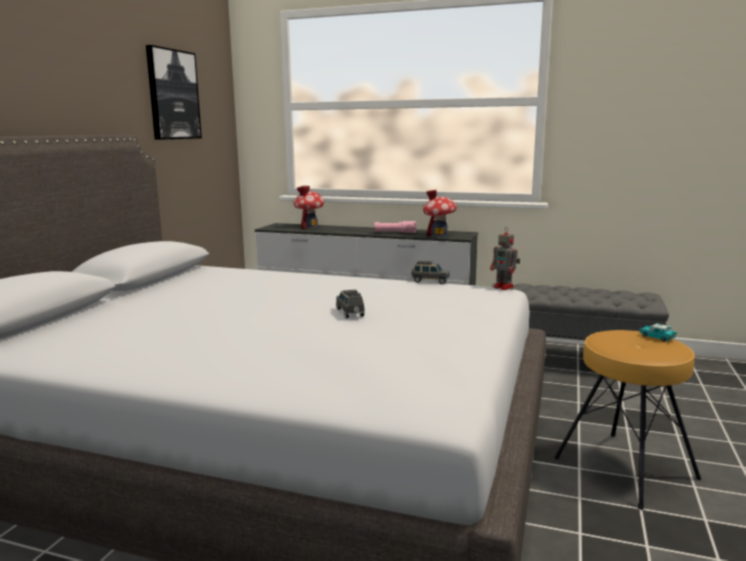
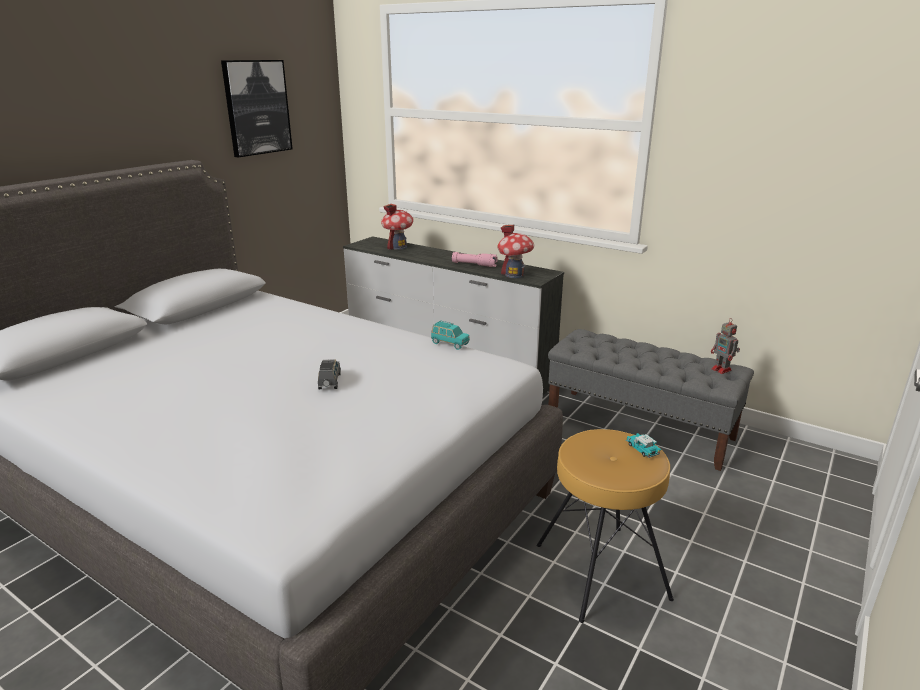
camera: 15 degrees right, 10 degrees up
(430, 281) = (449, 343): grey toy car -> turquoise toy car
(504, 287) = (516, 362): toy robot -> toy robot (722, 370)

